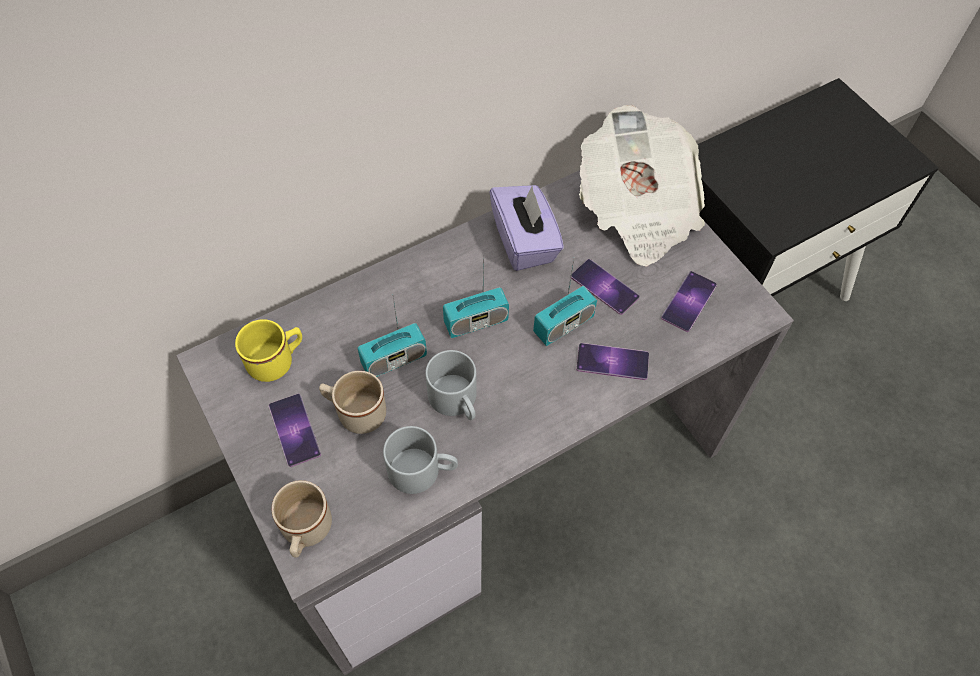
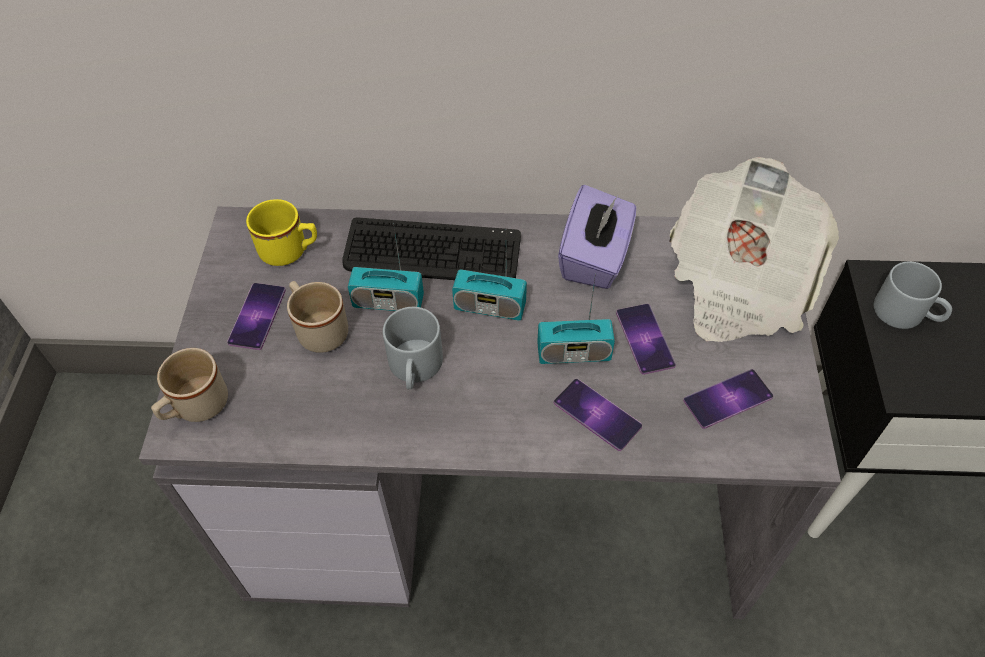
camera: 35 degrees right, 5 degrees down
(397, 302) = (432, 253): none -> keyboard
(422, 469) = (335, 412): grey mug -> grey mug (907, 313)

